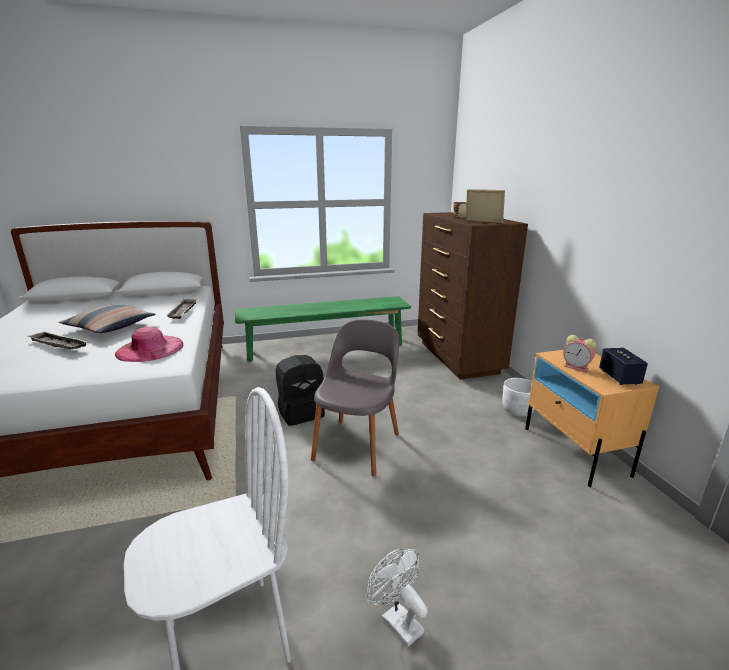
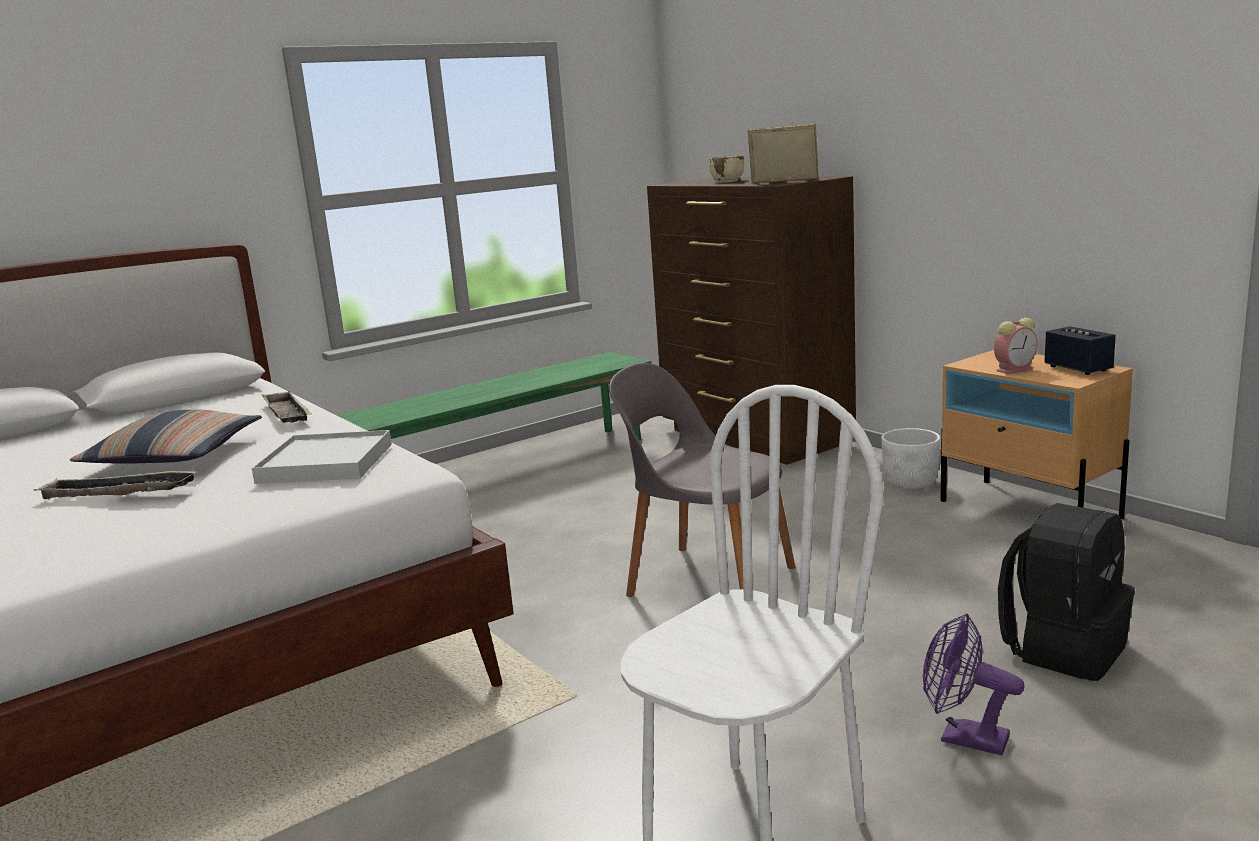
camera: 20 degrees left, 5 degrees down
(149, 349) = (326, 463): pink hat -> white tray
(301, 412) = (562, 565): black backpack -> black backpack (1064, 649)
(357, 444) = (707, 580): grey chair -> grey chair turned 60 degrees counterclockwise
(397, 620) = (963, 738): white fan -> purple fan
(577, 367) = (1015, 369): alarm clock -> alarm clock turned 45 degrees counterclockwise

